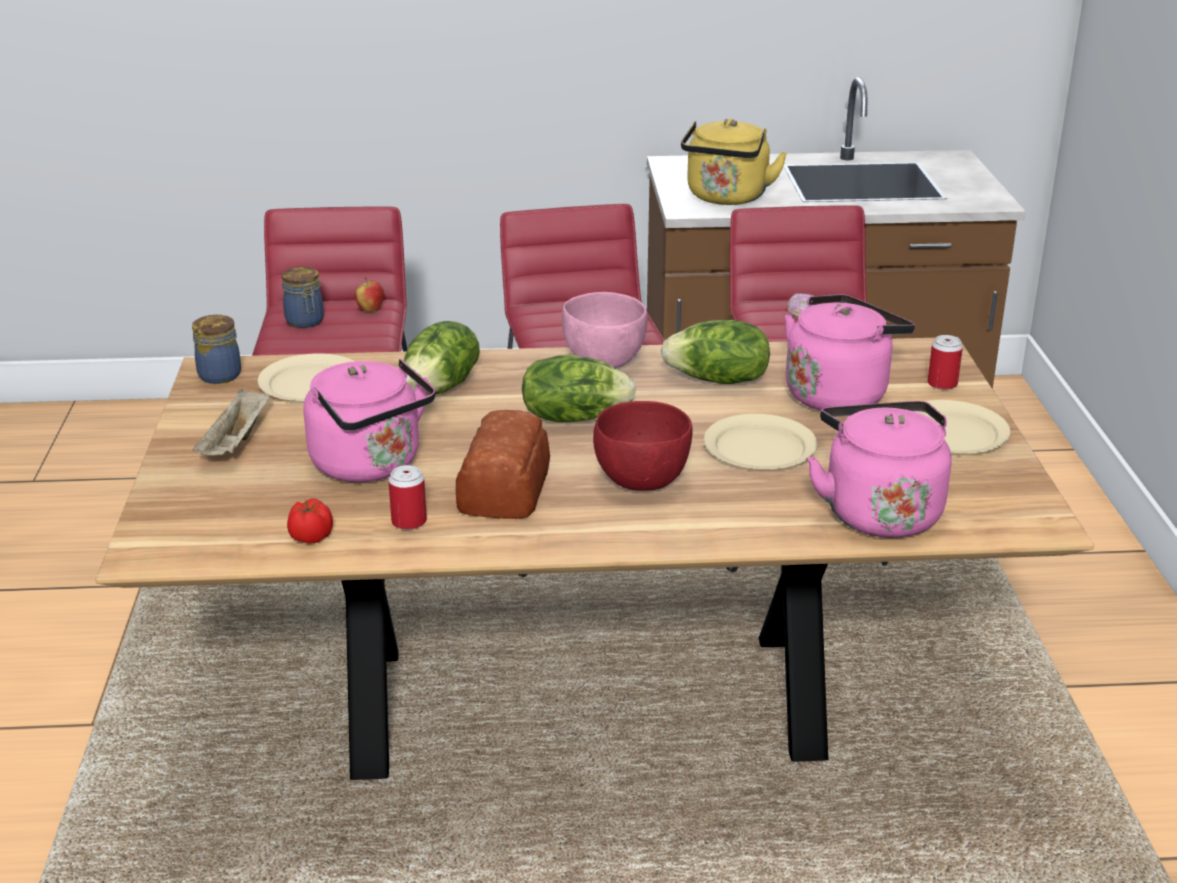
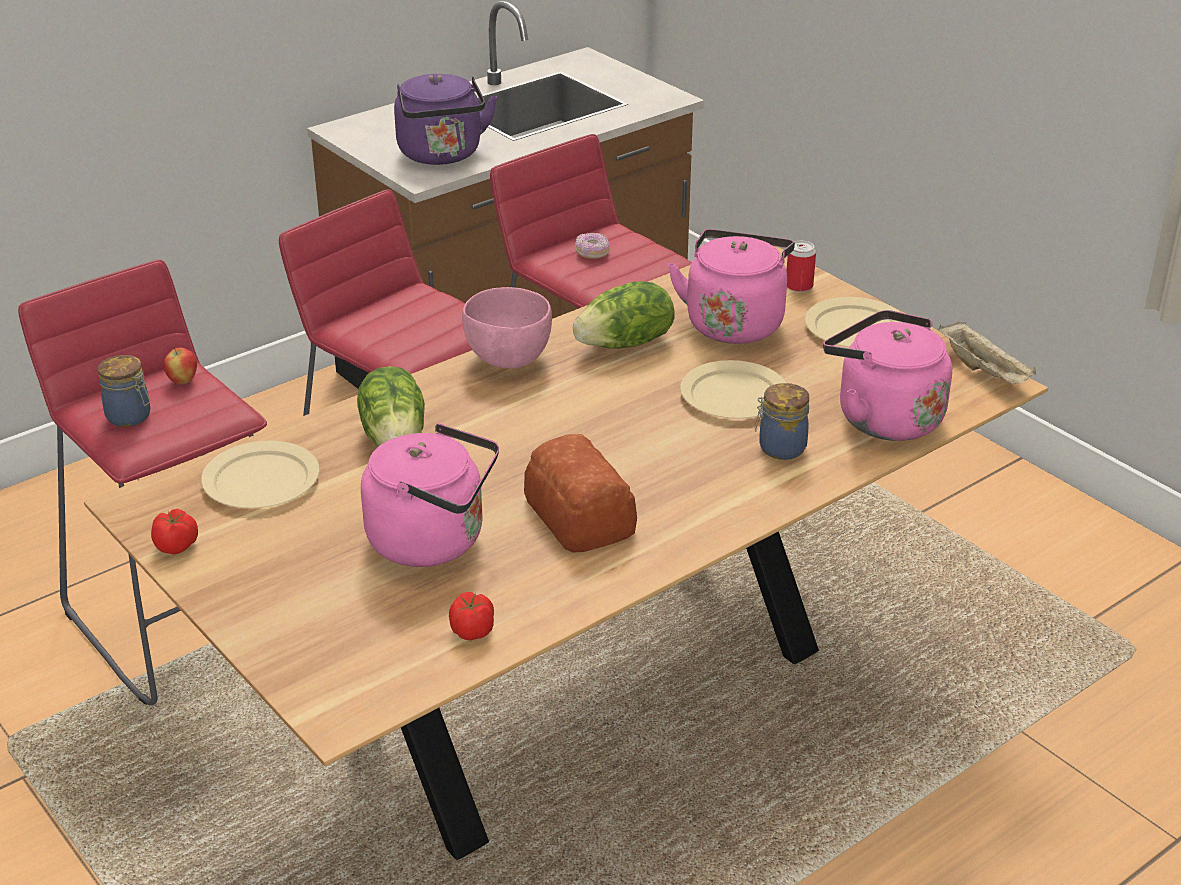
camera: 35 degrees left, 5 degrees up
(200, 404) = (177, 546): none -> tomato
(218, 375) = (151, 507): jar -> jar (780, 448)
(236, 443) = (273, 571): beige tray -> beige tray (984, 371)
(409, 522) = (539, 580): can -> none
(574, 417) = (550, 423): lettuce -> none
(640, 481) = (680, 463): red bowl -> none
(726, 198) = (442, 155): yellow kettle -> purple kettle

